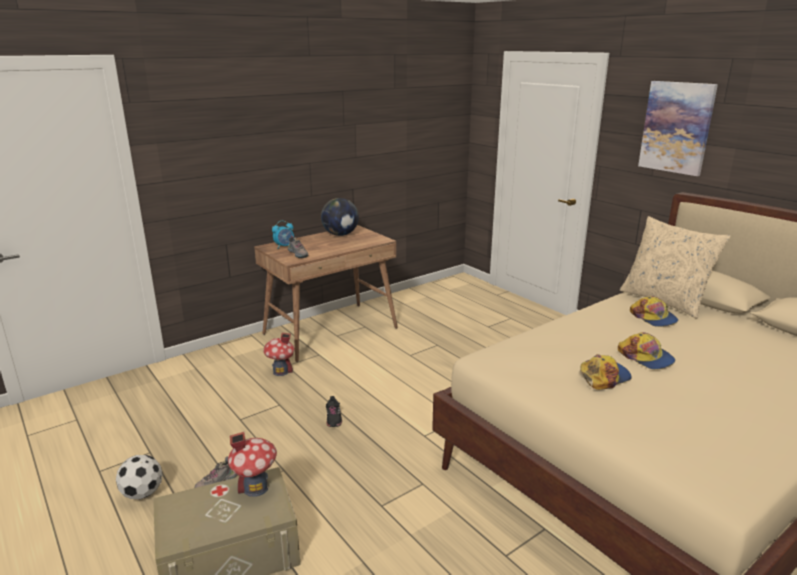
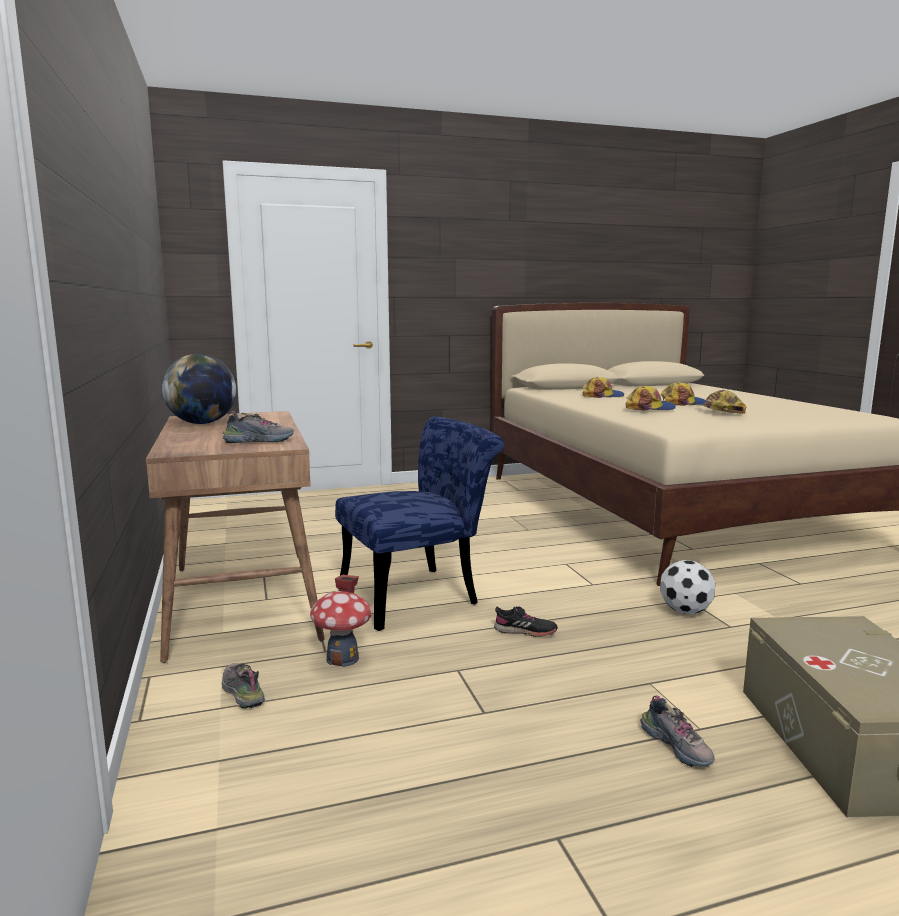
camera: 70 degrees left, 10 degrees down
(143, 493) = (705, 845): football -> football (685, 611)
(244, 357) = (241, 692): none -> shoe
(255, 487) = (805, 635): toy house -> none
(284, 246) = (196, 445): alarm clock -> none
(367, 375) = (419, 594): none -> blue chair
(575, 341) = (650, 408): none -> cap
(664, 301) = (567, 391): beige pillow -> none
(676, 127) = (473, 245): picture -> none

